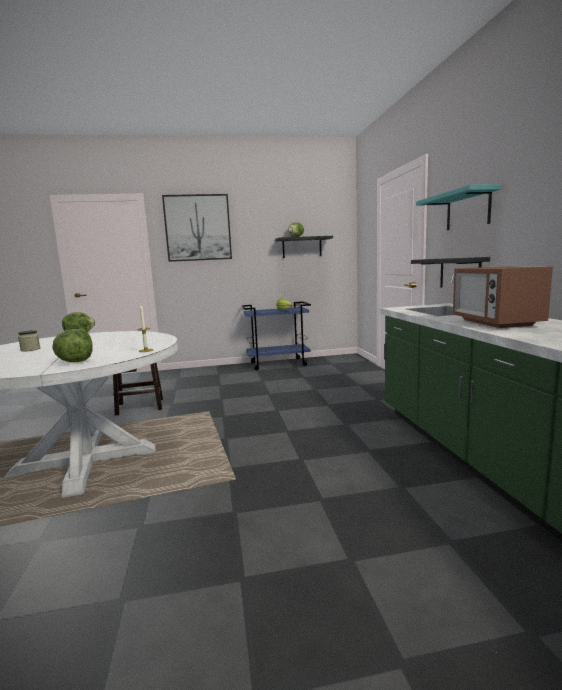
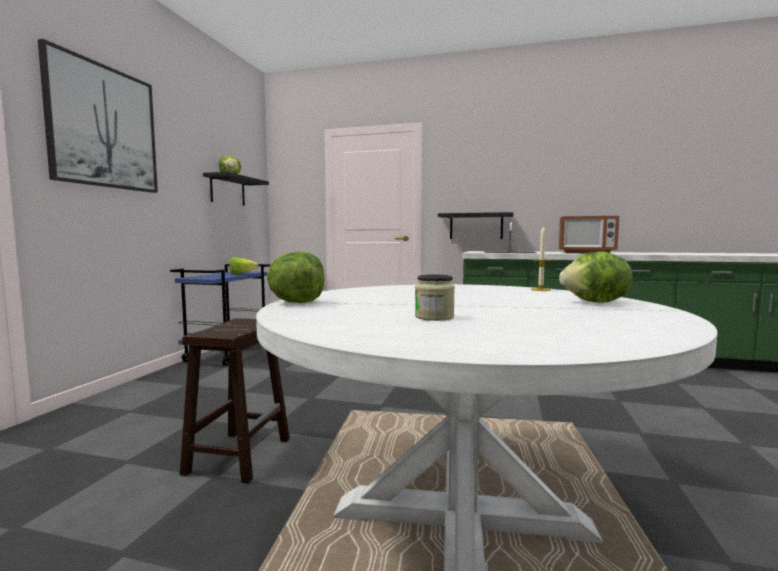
camera: 65 degrees left, 5 degrees down
(468, 210) = (484, 177): turquoise shelf -> none

